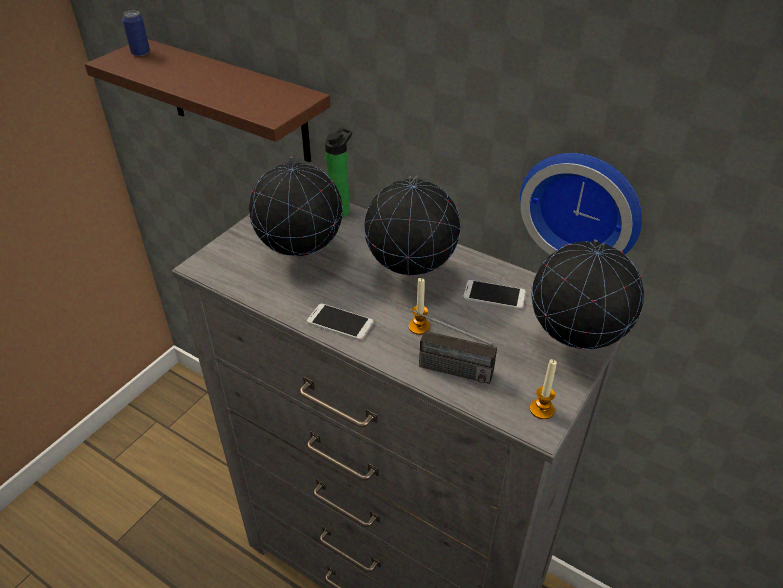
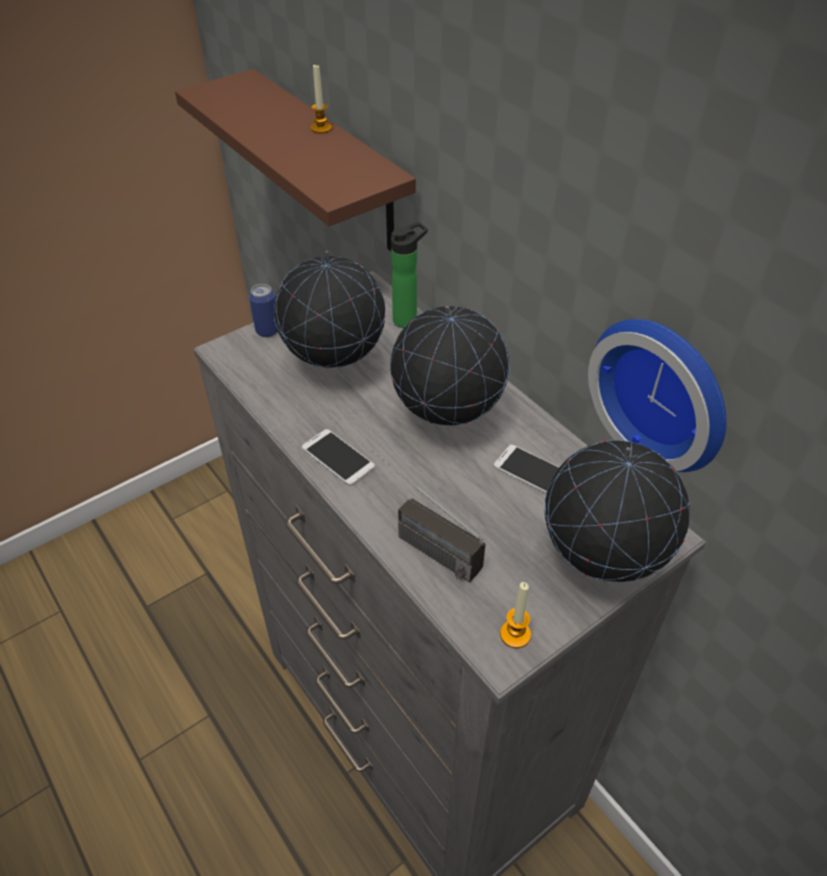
camera: 20 degrees right, 5 degrees up
(140, 53) = (238, 87): can -> can (267, 331)
(419, 327) = (423, 488): candle -> candle (321, 128)

